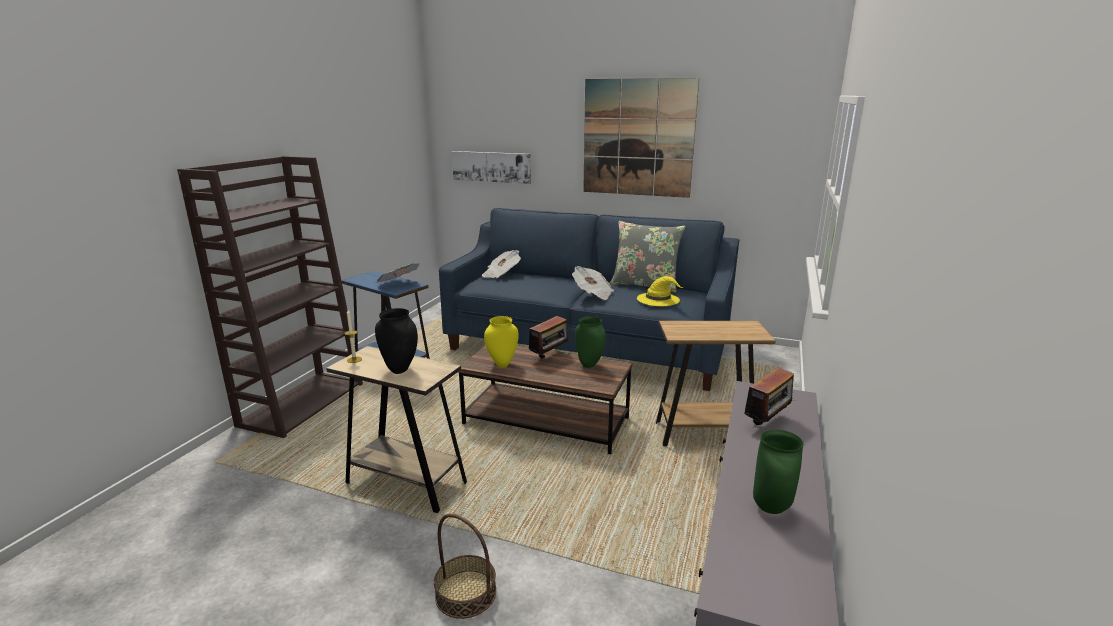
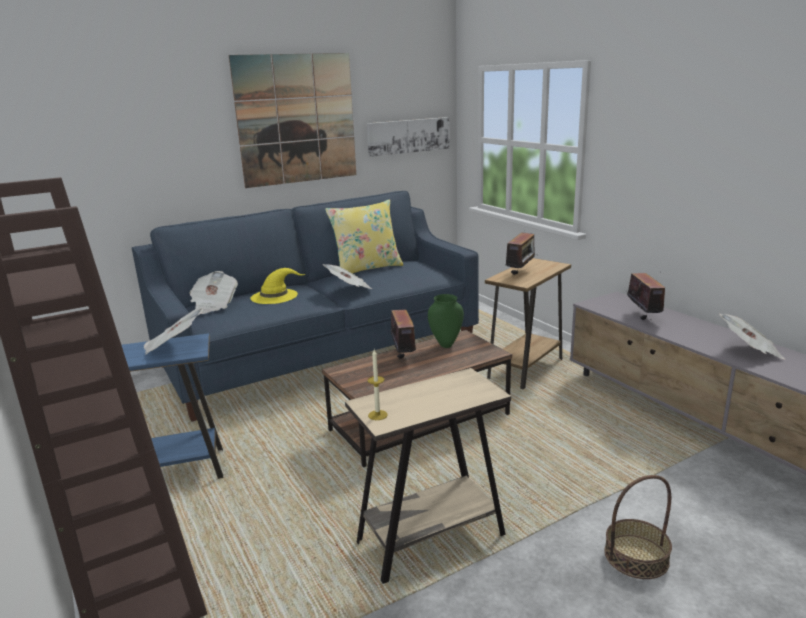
camera: 50 degrees left, 0 degrees up
(399, 370) = (444, 397): black vase -> none
(491, 166) = (110, 177): picture -> picture (408, 136)
(502, 364) = (386, 378): yellow vase -> none
(645, 285) = (367, 268): grey pillow -> yellow pillow
(658, 299) = (408, 273): yellow hat -> yellow hat (275, 296)
(703, 327) = (520, 273): none -> radio
(772, 508) = (749, 351): green vase -> newspaper

